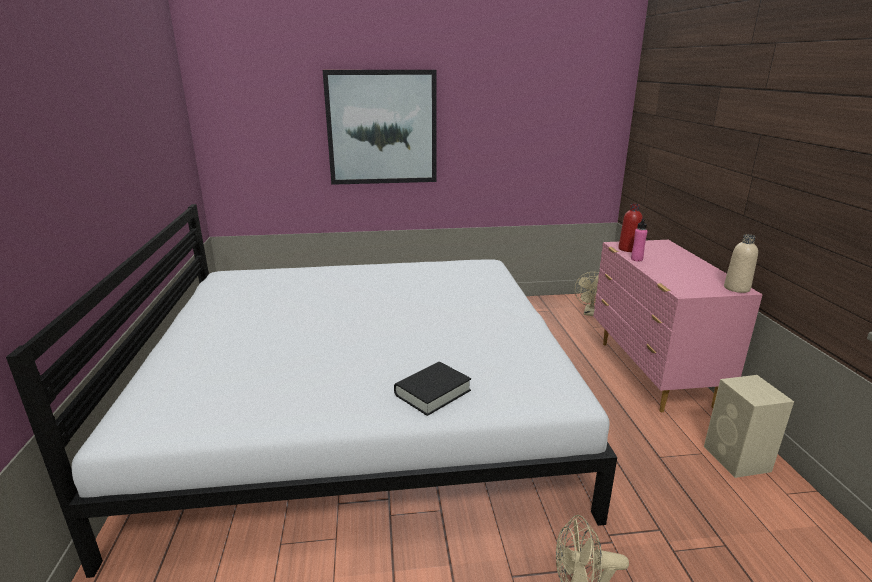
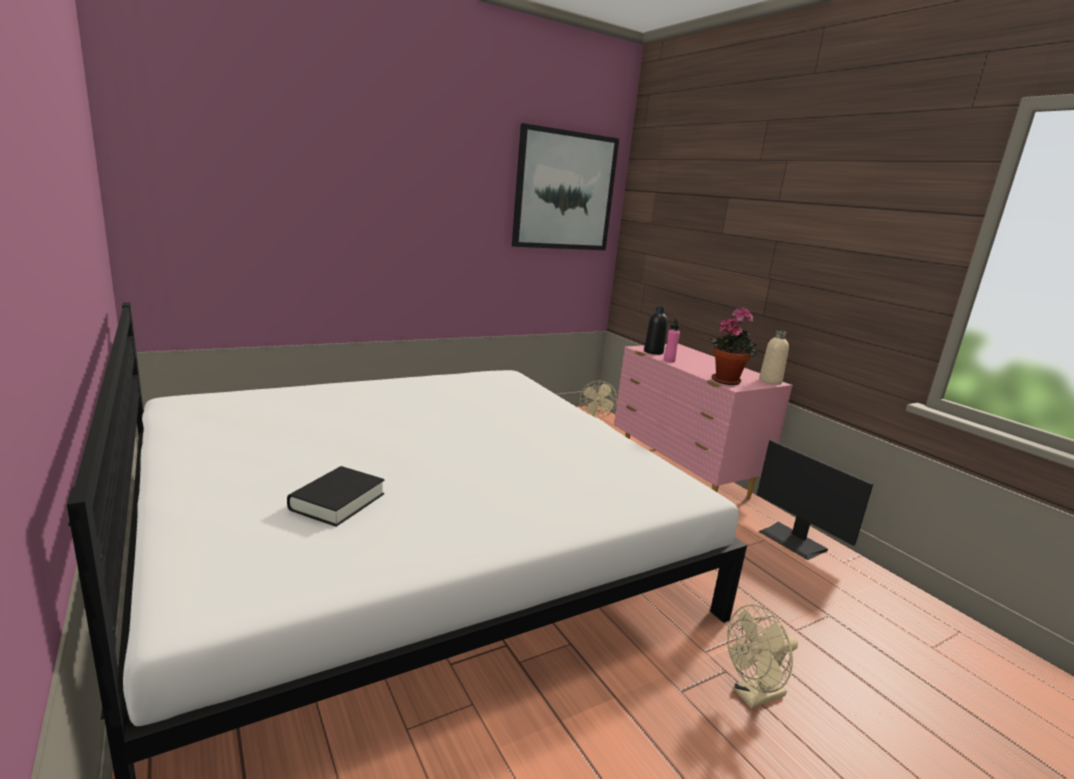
camera: 25 degrees left, 5 degrees down
(382, 128) = (372, 218): picture -> picture (564, 191)
(432, 392) = (564, 505): black book -> black book (337, 502)
(628, 249) = (653, 352): red bottle -> black bottle
(682, 285) = (727, 380): none -> potted plant
(737, 460) = (793, 540): beige speaker -> monitor

